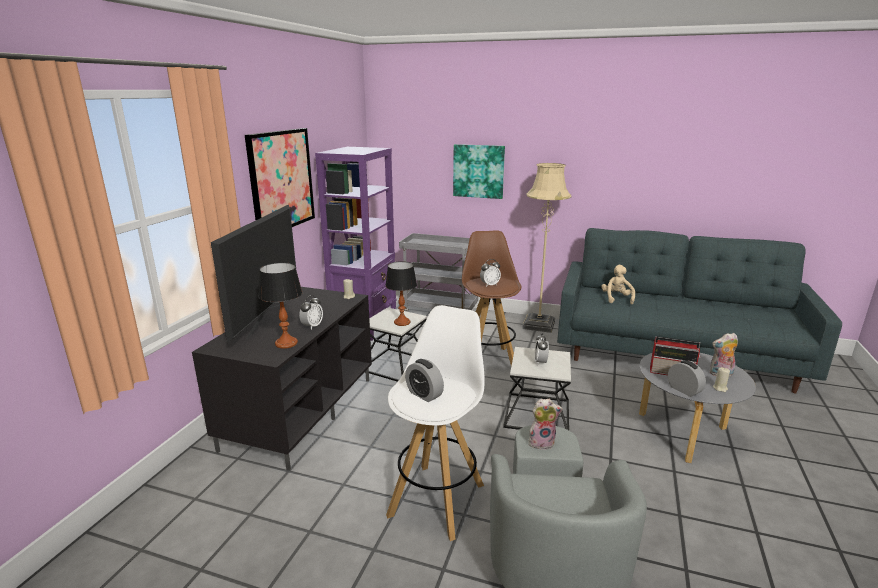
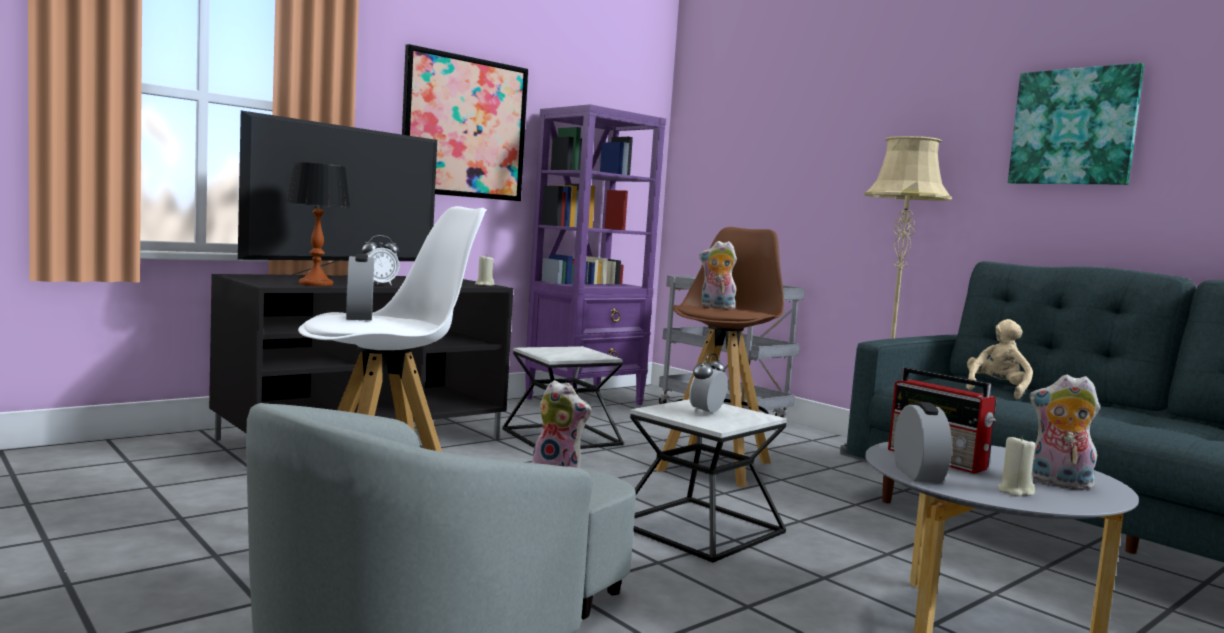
camera: 30 degrees right, 15 degrees down
(402, 322) = (572, 356): table lamp -> none
(478, 171) = (814, 169): picture -> picture (1074, 127)
(489, 285) = (716, 307): alarm clock -> plush toy

